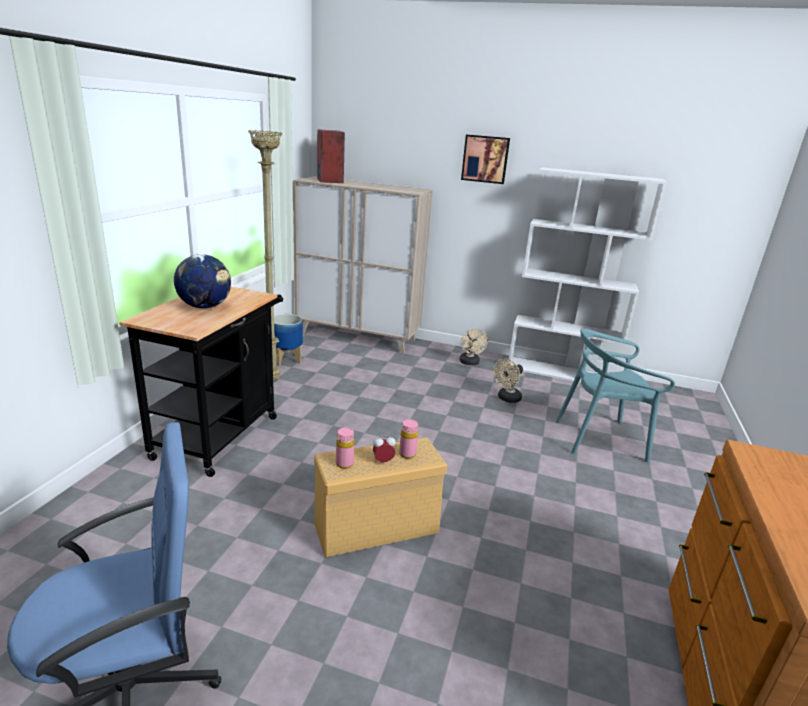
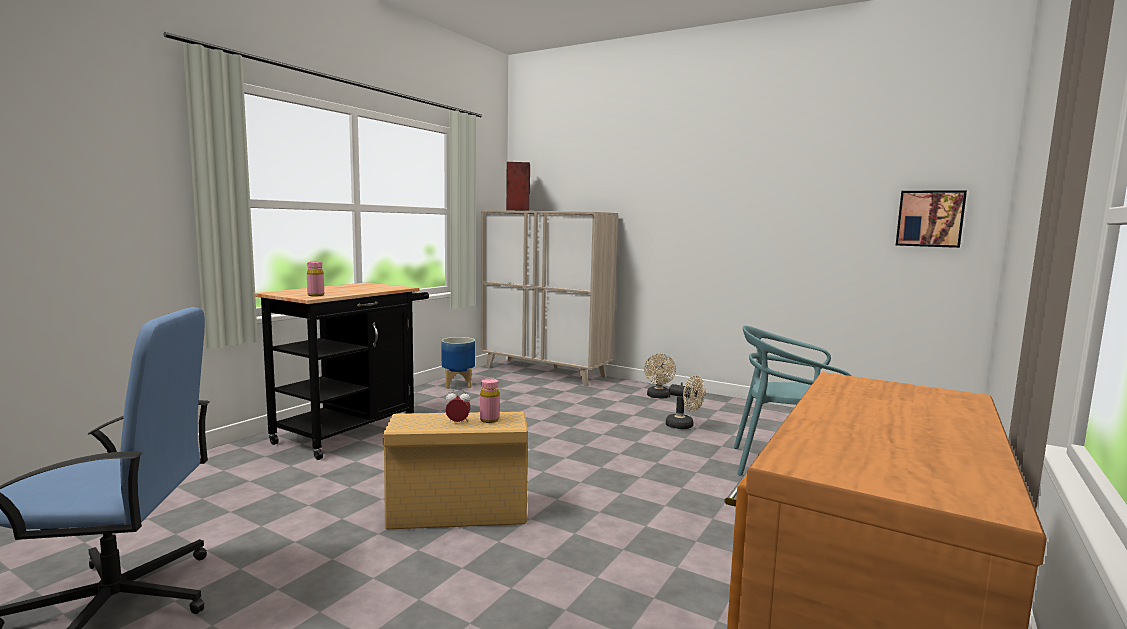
camera: 15 degrees right, 15 degrees down
(205, 307) = (340, 289): globe -> none
(273, 381) = (433, 398): beige floor lamp -> none
(344, 464) = (415, 421): pink bottle -> pink bottle (316, 295)
(485, 159) = (668, 177): picture -> picture (930, 218)
(506, 399) = (684, 426): beige fan -> beige fan turned 120 degrees counterclockwise
(560, 372) = (767, 409): white bookcase -> none

